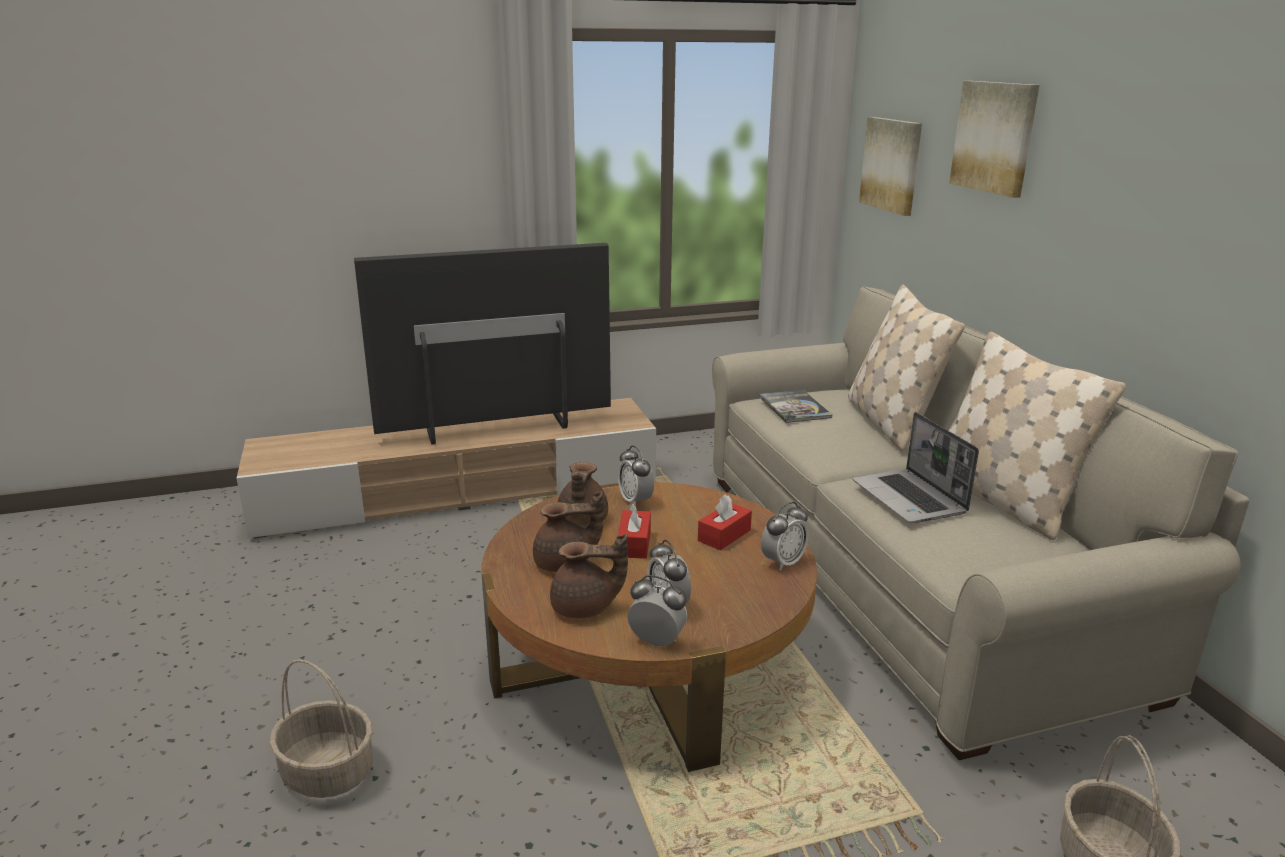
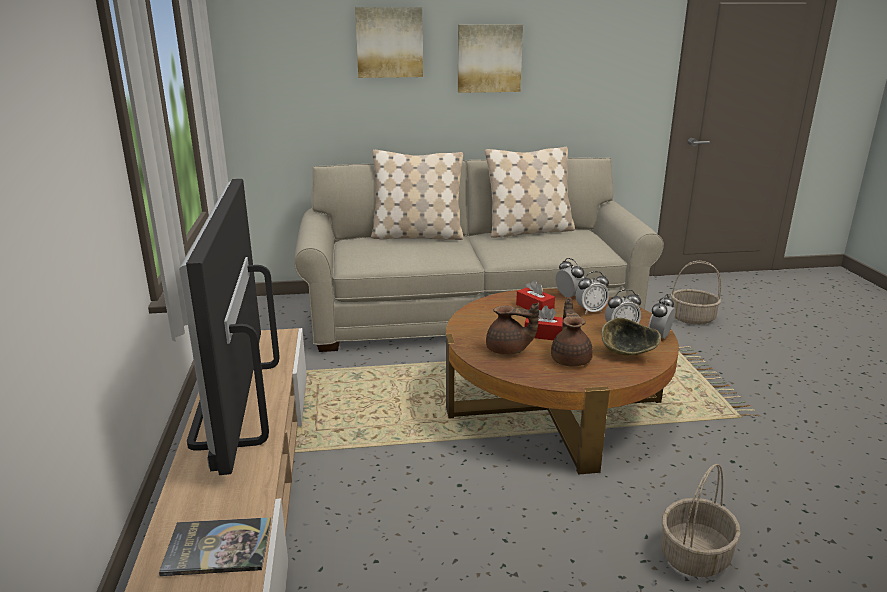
camera: 80 degrees left, 0 degrees up
(585, 608) = (627, 355): brown teapot -> bowl
(635, 501) = (479, 329): alarm clock -> alarm clock (590, 311)
(794, 407) = (377, 254): book -> book (218, 547)
(892, 165) = (275, 75): picture -> picture (489, 58)
(910, 498) = (526, 247): laptop -> none

